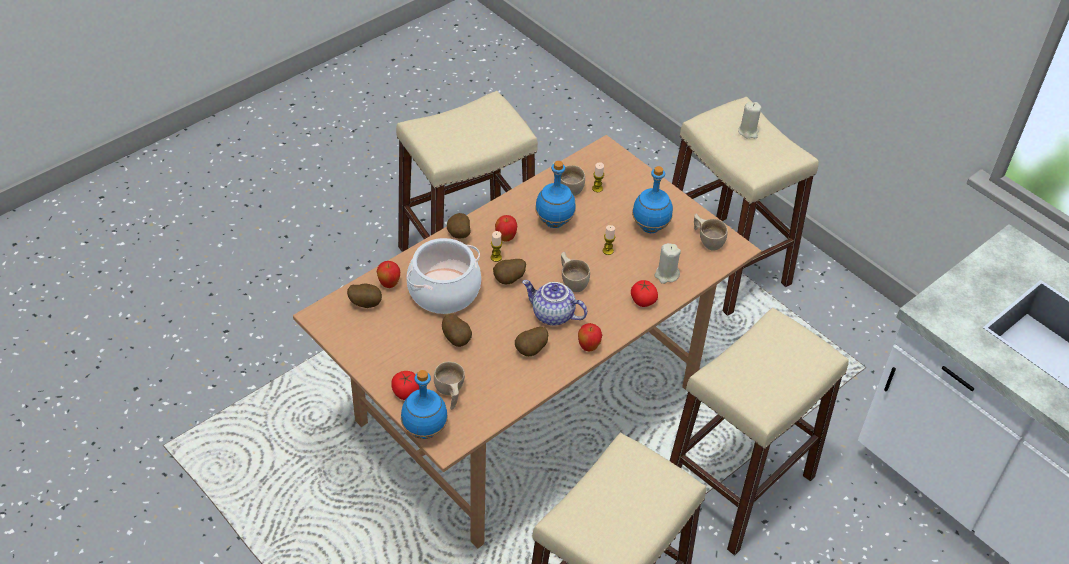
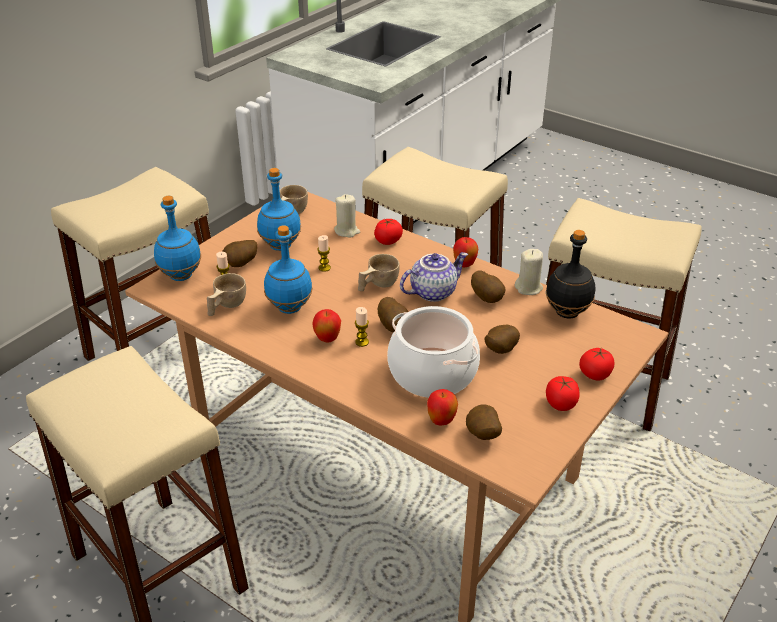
camera: 100 degrees left, 10 degrees down
(380, 359) = (561, 404): none -> tomato
(425, 430) = (633, 351): blue bottle -> blue bottle (180, 276)
(449, 393) = (576, 343): beige cup -> none
(458, 235) = (334, 378): potato -> potato (241, 265)
(494, 402) = (567, 312): none -> black bottle
(552, 315) = (433, 292): teapot -> teapot turned 135 degrees counterclockwise
(748, 131) = (115, 202): beige candle -> beige candle (528, 288)

